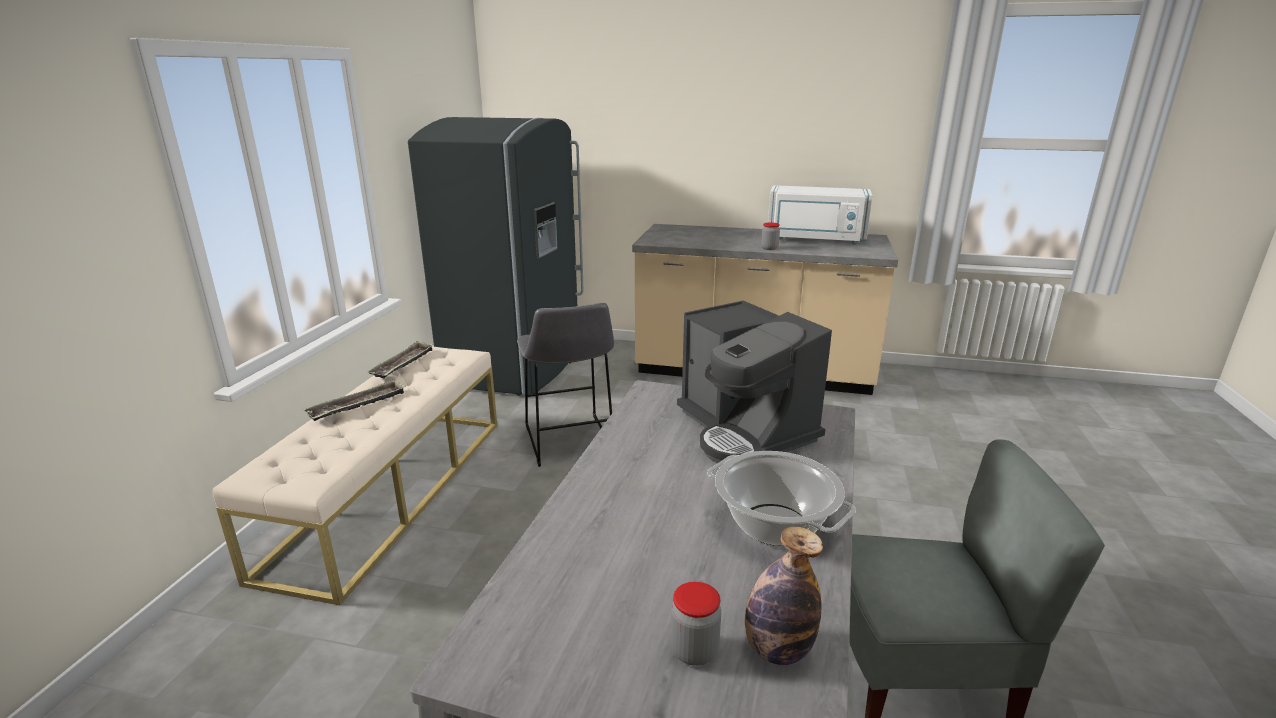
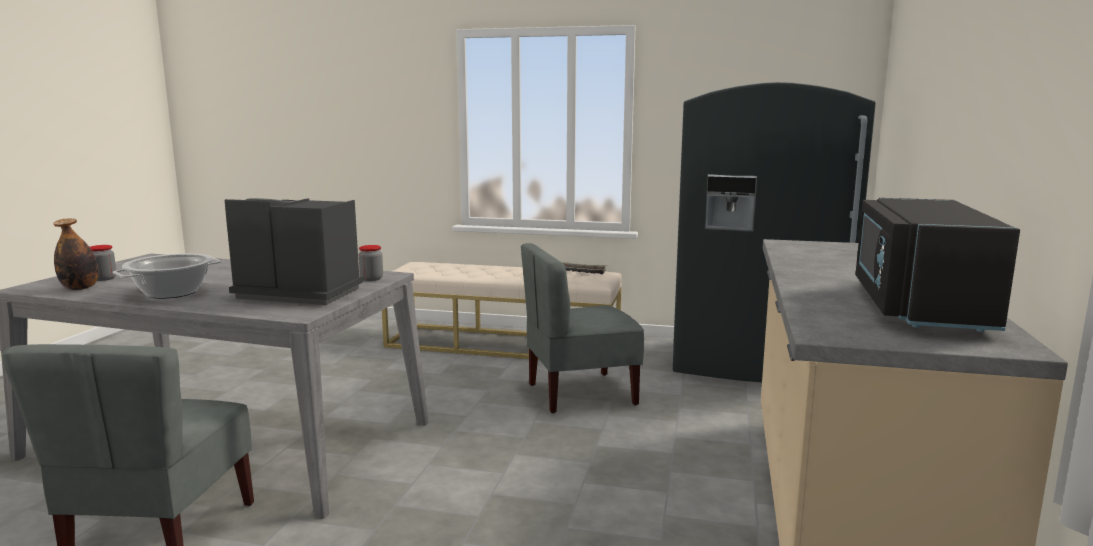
camera: 90 degrees right, 10 degrees down
(357, 405) = (499, 269): tray -> none
(569, 443) = (580, 394): grey stool -> grey chair
(745, 430) = (298, 293): coffee machine -> coffee machine turned 45 degrees clockwise
(769, 248) = (800, 280): jar -> jar (371, 279)
(815, 239) = (916, 306): white microwave -> black microwave

